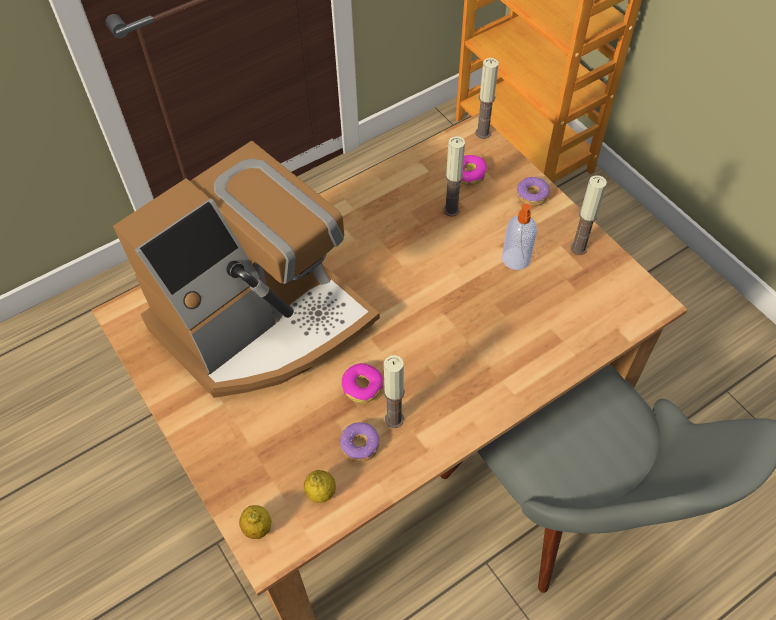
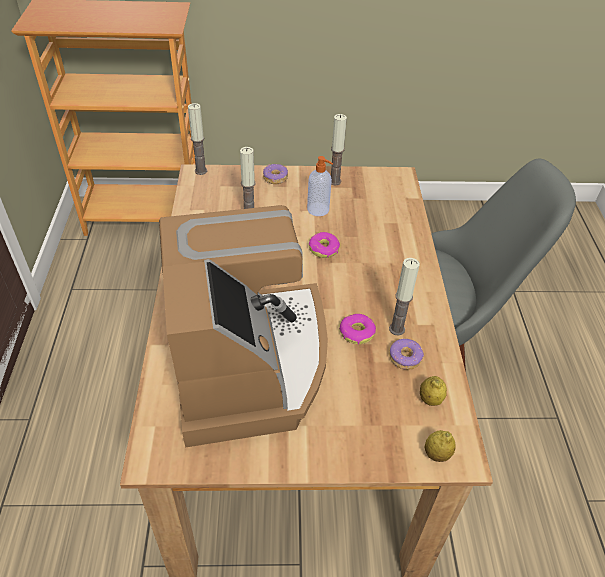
camera: 60 degrees left, 10 degrees down
(469, 174) = (228, 194): donut -> donut (324, 249)

